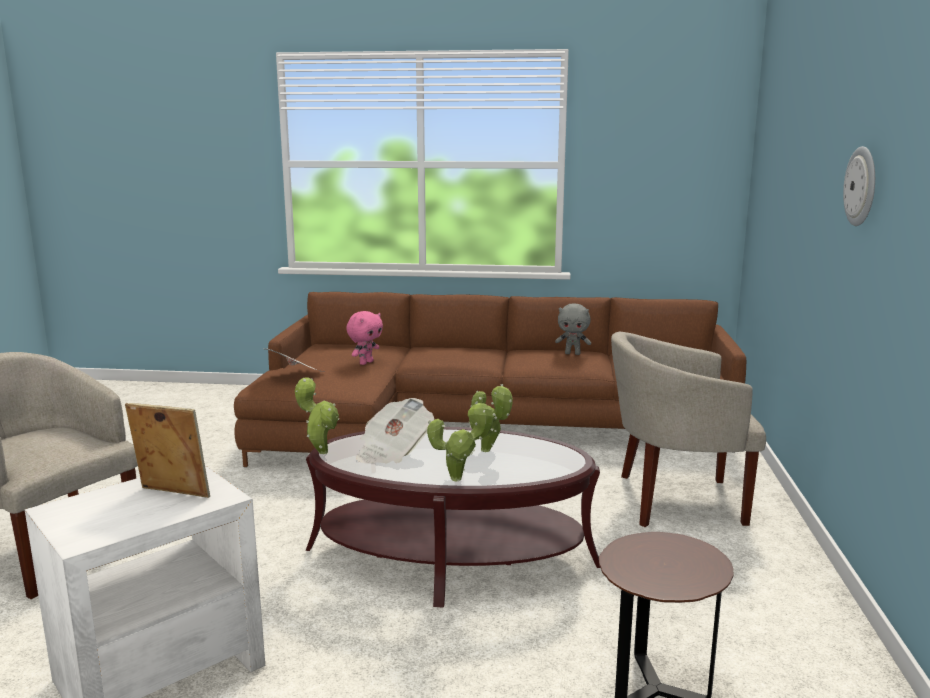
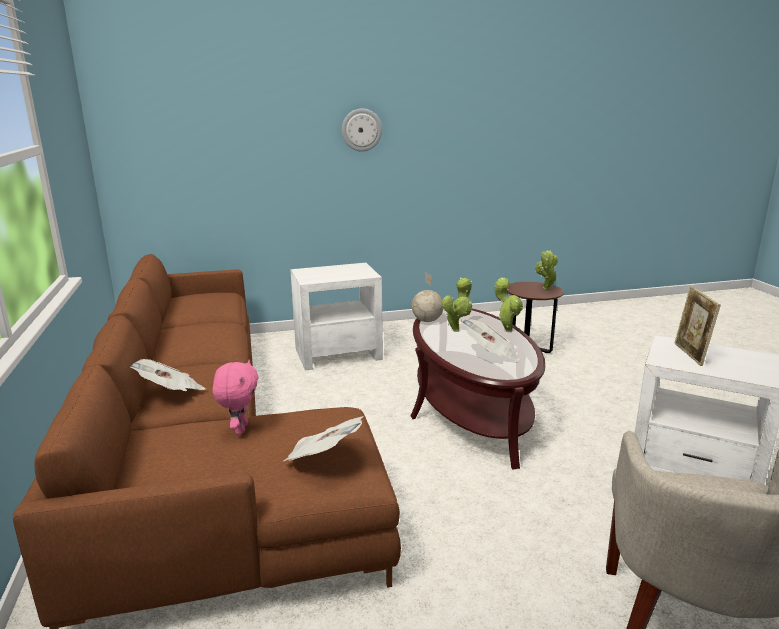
camera: 110 degrees left, 5 degrees up
(320, 451) = (520, 377): potted plant -> potted plant (545, 289)
(366, 362) = (240, 429): pink plush toy -> pink plush toy turned 75 degrees clockwise
(441, 347) = (169, 392): none -> newspaper
(532, 441) = (427, 321): none -> globe
(573, 353) = (187, 332): grey plush toy -> none
(675, 500) = (337, 354): beige armchair -> white side table

